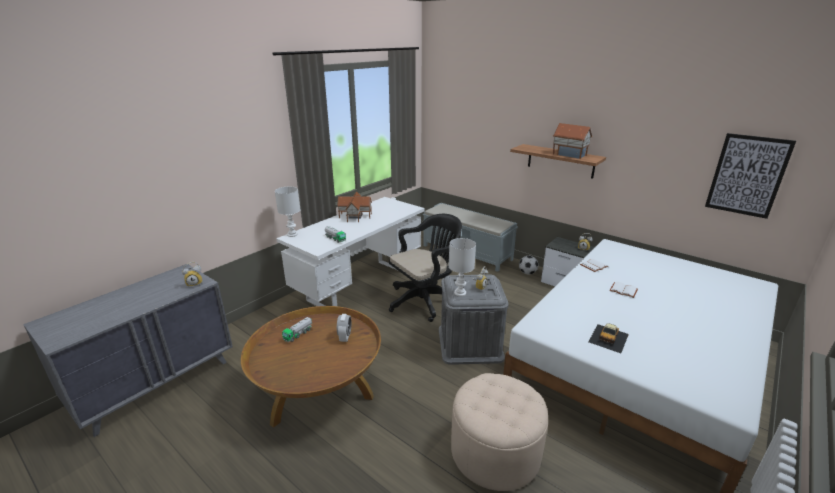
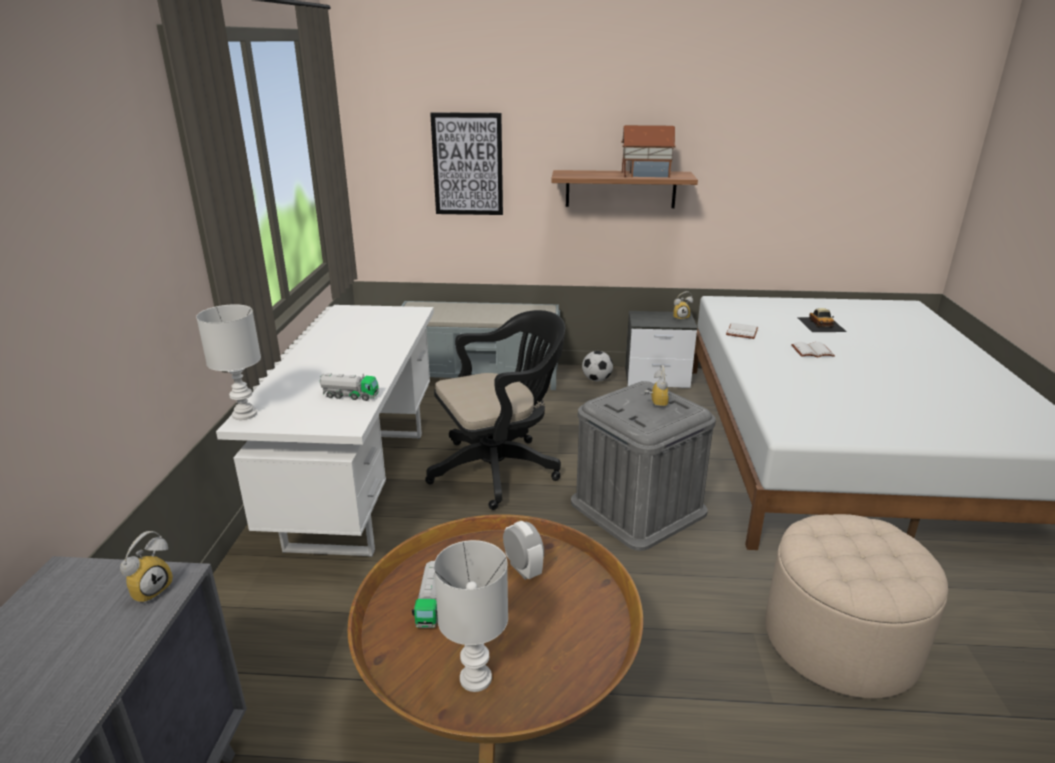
camera: 35 degrees left, 0 degrees up
(355, 216) = (330, 348): toy house -> none
(425, 300) = (500, 468): black office chair -> black office chair turned 45 degrees clockwise
(460, 293) = (642, 420): white table lamp -> white table lamp (476, 677)
(609, 338) = (880, 412): toy car -> toy car (821, 324)
(747, 175) = (874, 169): picture -> picture (467, 164)

